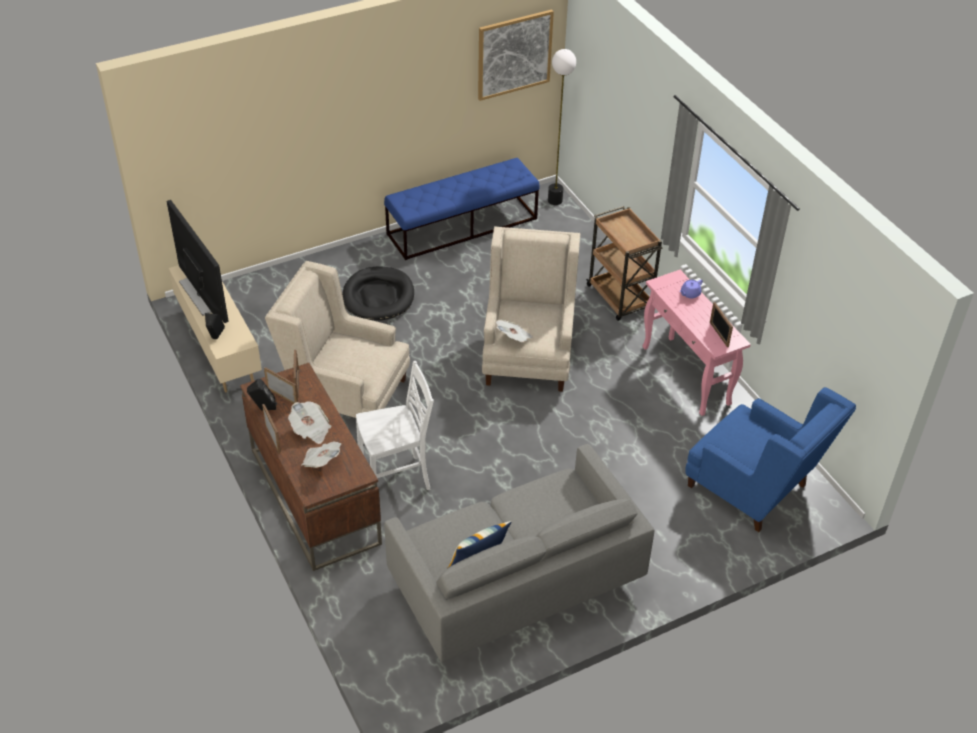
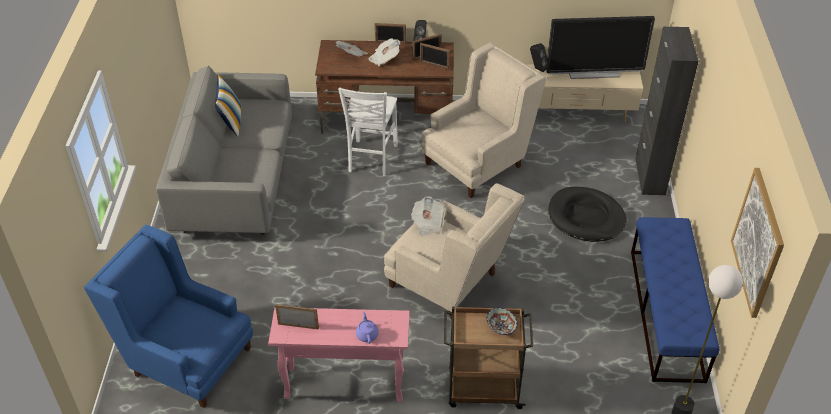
camera: 120 degrees right, 0 degrees up
(292, 271) = (650, 177): none -> black cabinet
(618, 228) = (501, 327): none -> bowl
(755, 491) = (185, 358): blue armchair -> blue armchair turned 45 degrees clockwise

